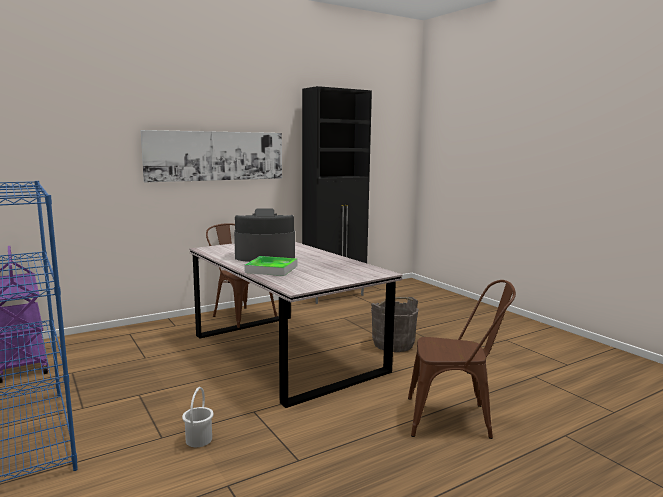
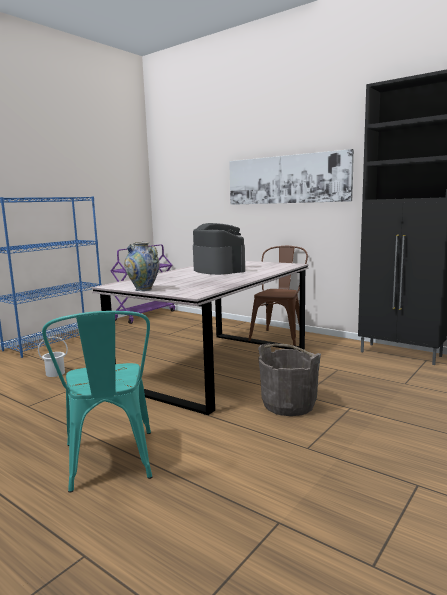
camera: 70 degrees right, 0 degrees up
(271, 269) = (172, 275): tray -> none
(338, 282) = (143, 289): none -> vase
(455, 419) = (110, 464): brown chair -> turquoise chair

